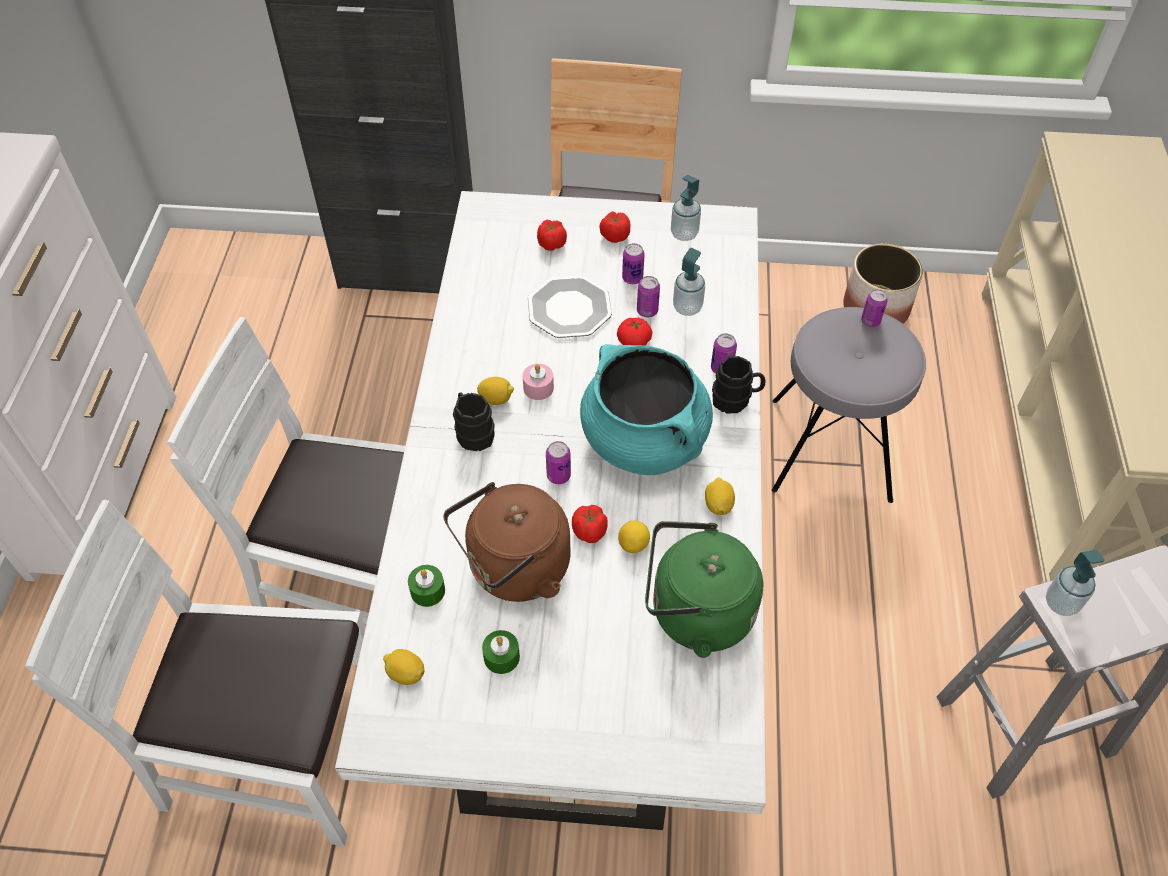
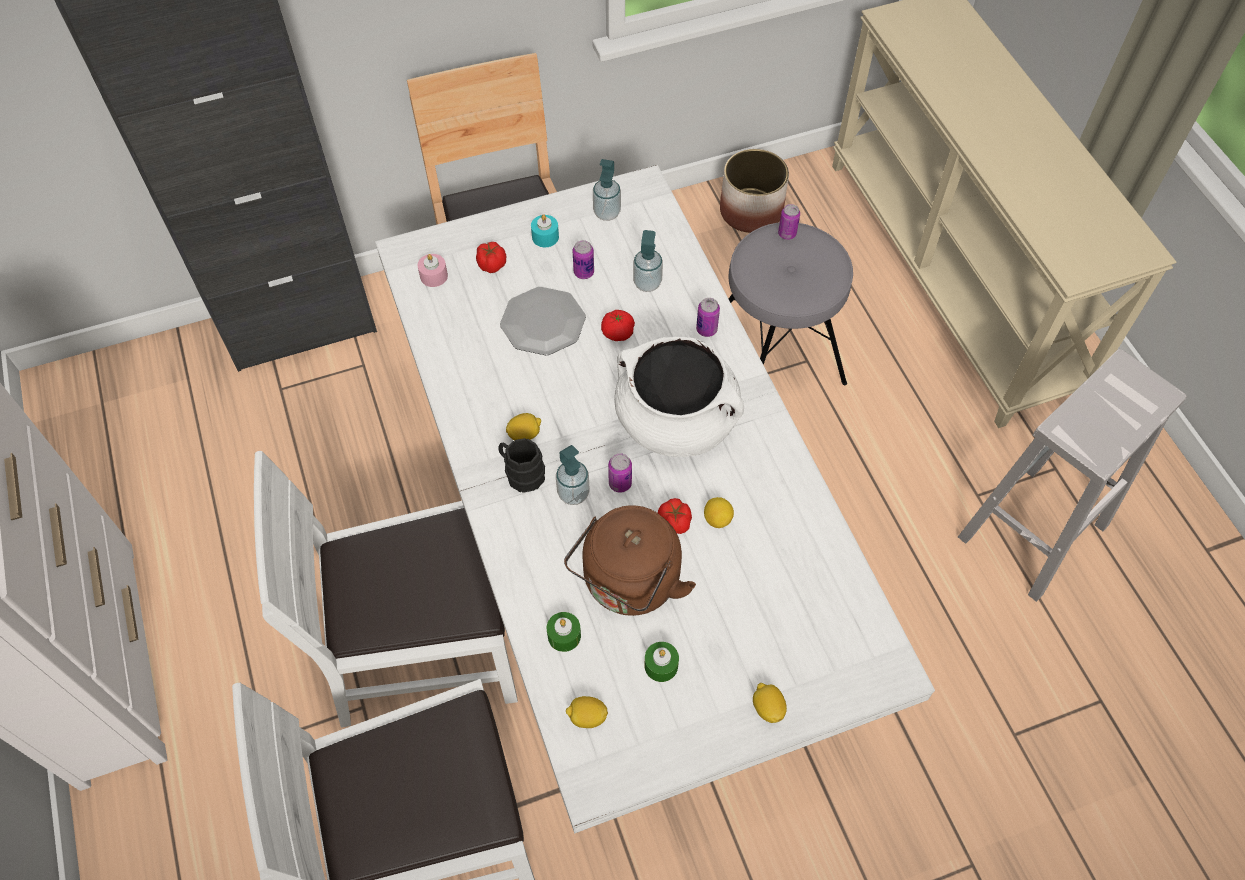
camera: 25 degrees left, 5 degrees up
(538, 388) = (557, 409): pink candle -> pink candle (434, 276)
(614, 236) = (545, 237): tomato -> turquoise candle
(645, 440) = (677, 421): turquoise cooking pot -> white cooking pot
(647, 311) = (614, 299): can -> none
(695, 613) = (799, 557): green kettle -> none
(718, 505) = (768, 455): lemon -> lemon (767, 708)
(736, 399) = (733, 353): black mug -> none
(1061, 603) = (1068, 428): soap dispenser -> soap dispenser (573, 493)

